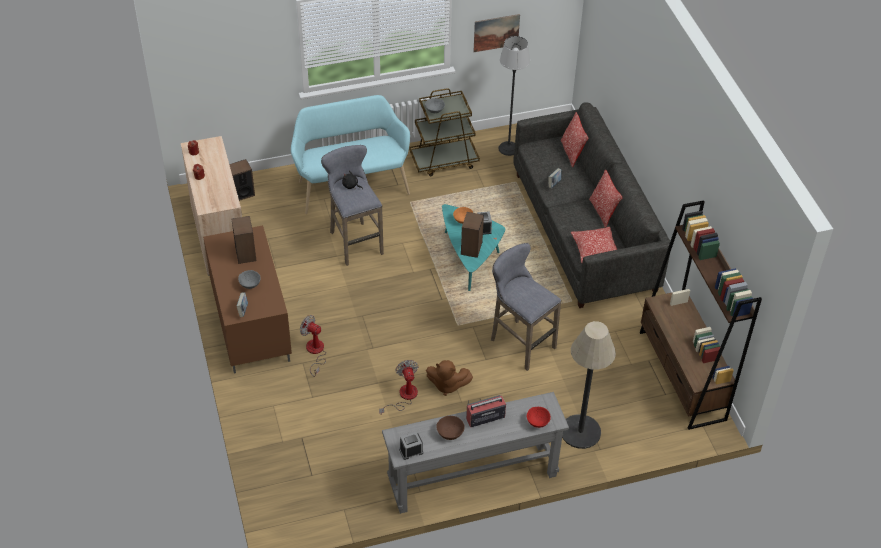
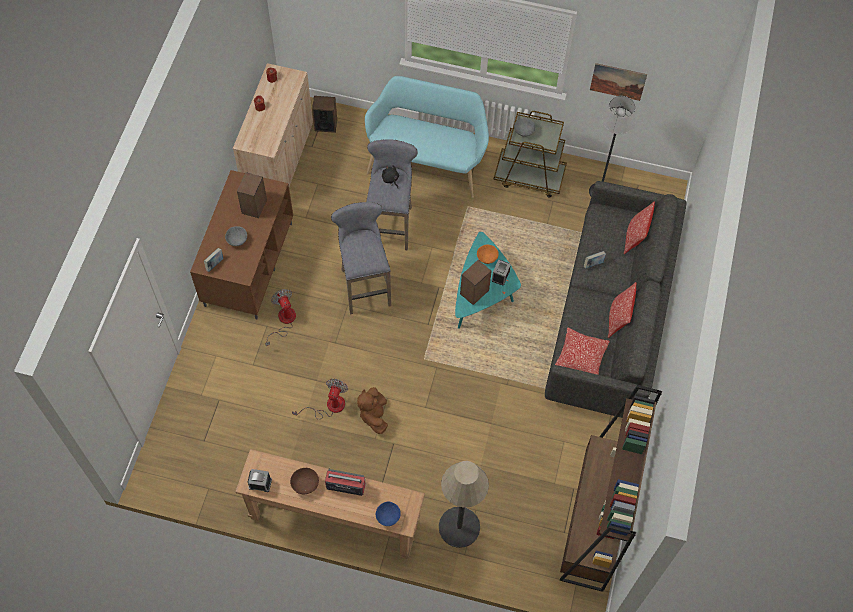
camera: 30 degrees right, 15 degrees up
(447, 385) = (374, 415): brown plush toy -> brown plush toy turned 45 degrees clockwise
(472, 477) = (334, 519): grey console table -> brown console table
(520, 342) = (467, 406): grey stool -> grey stool (364, 284)
(538, 422) = (388, 517): red bowl -> blue bowl

